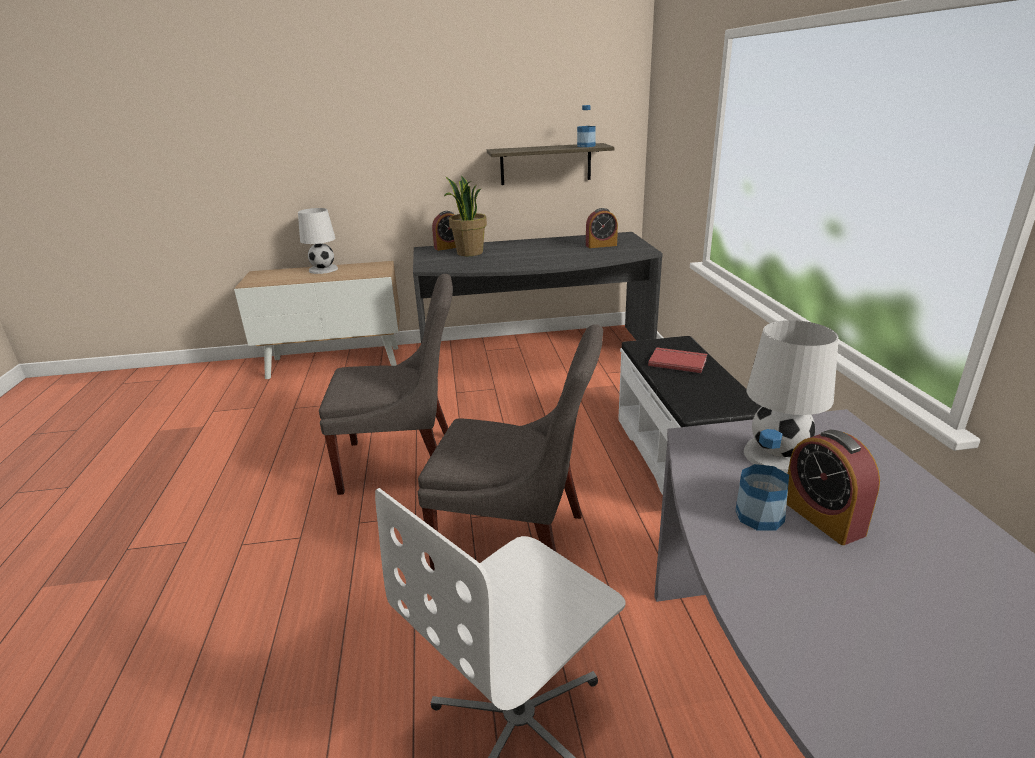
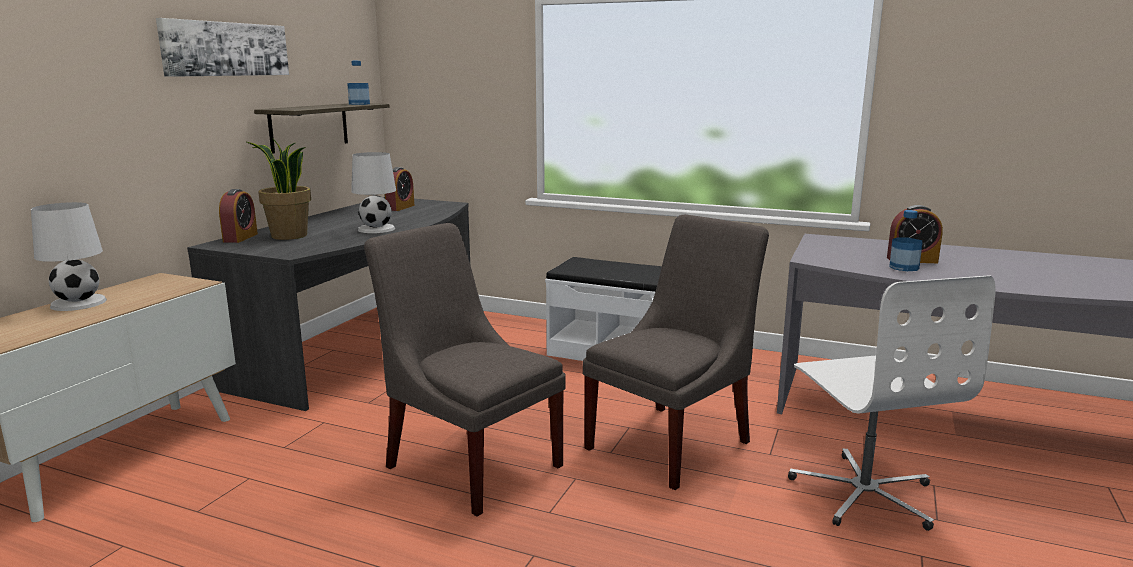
camera: 60 degrees left, 10 degrees down
(405, 463) = (470, 462): grey chair -> grey chair turned 75 degrees counterclockwise
(463, 101) = (226, 49): none -> picture
(677, 361) = (613, 268): red book -> none
(778, 455) = (845, 252): white table lamp -> white table lamp (377, 229)

